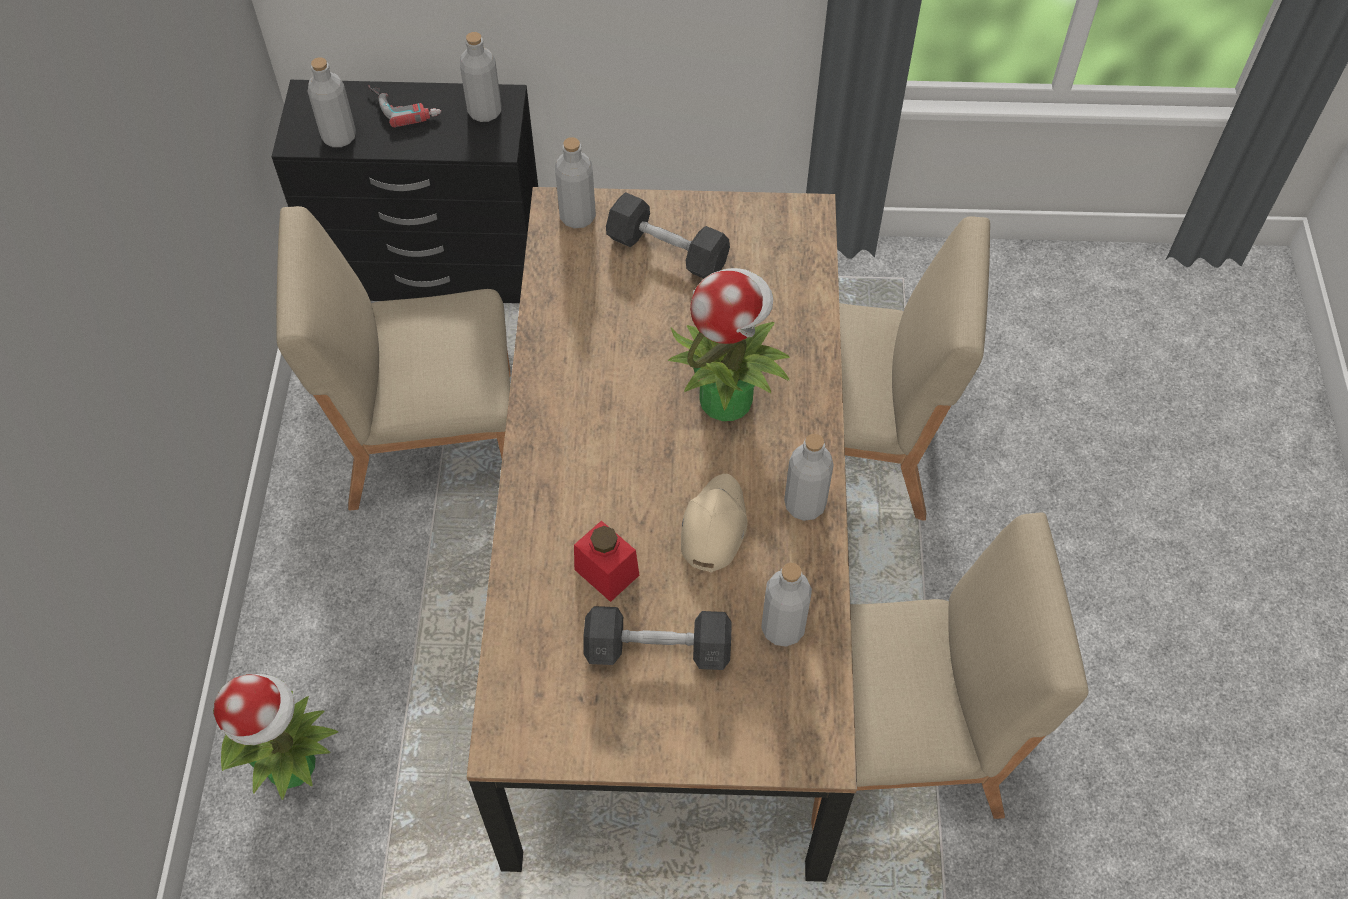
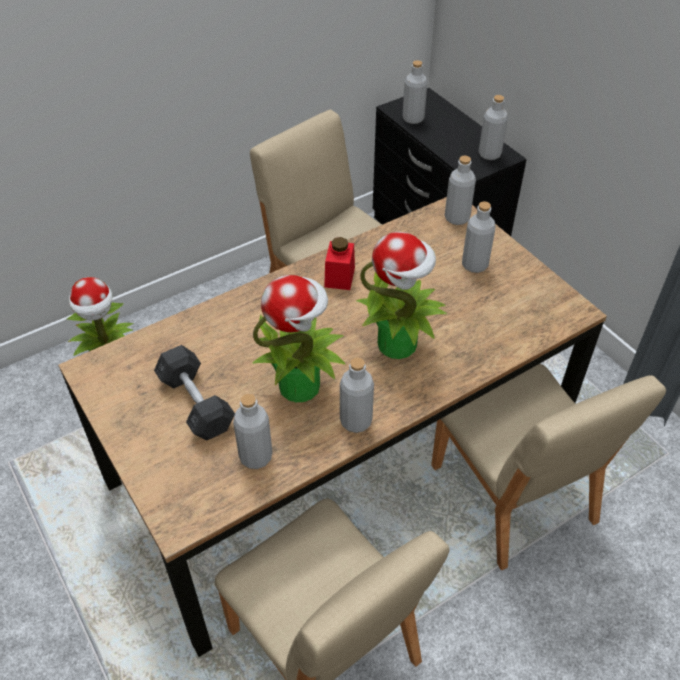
camera: 55 degrees right, 10 degrees down
(405, 104) = (459, 127): power drill -> none
(606, 572) = (230, 354): red jar -> red jar (339, 277)
(667, 251) = (474, 265): grey dumbbell -> grey bottle
(713, 527) = (300, 385): beige cap -> potted plant

